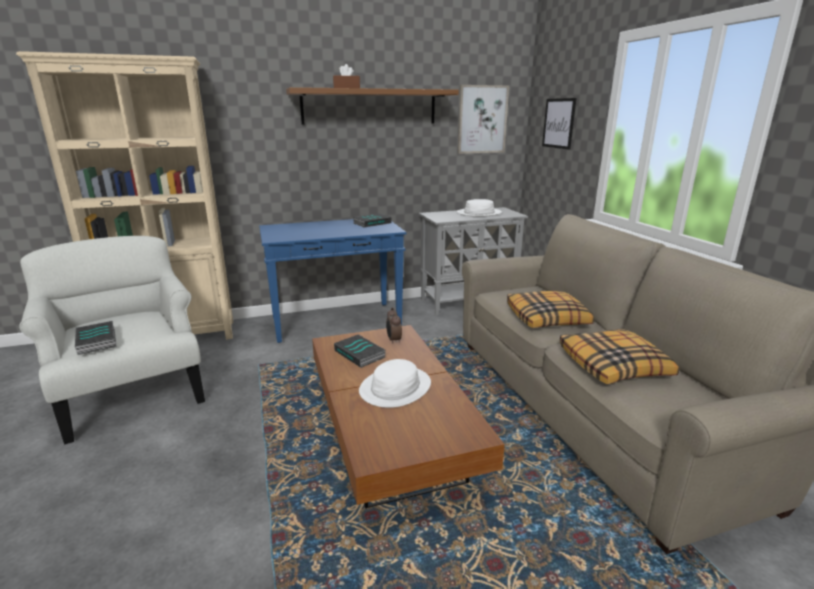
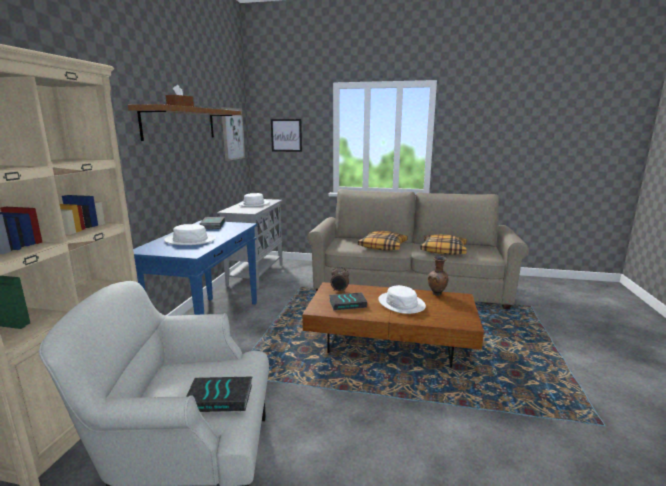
camera: 60 degrees left, 5 degrees down
(314, 229) = (190, 240): none -> white hat
(460, 409) = (437, 294): none -> brown vase

